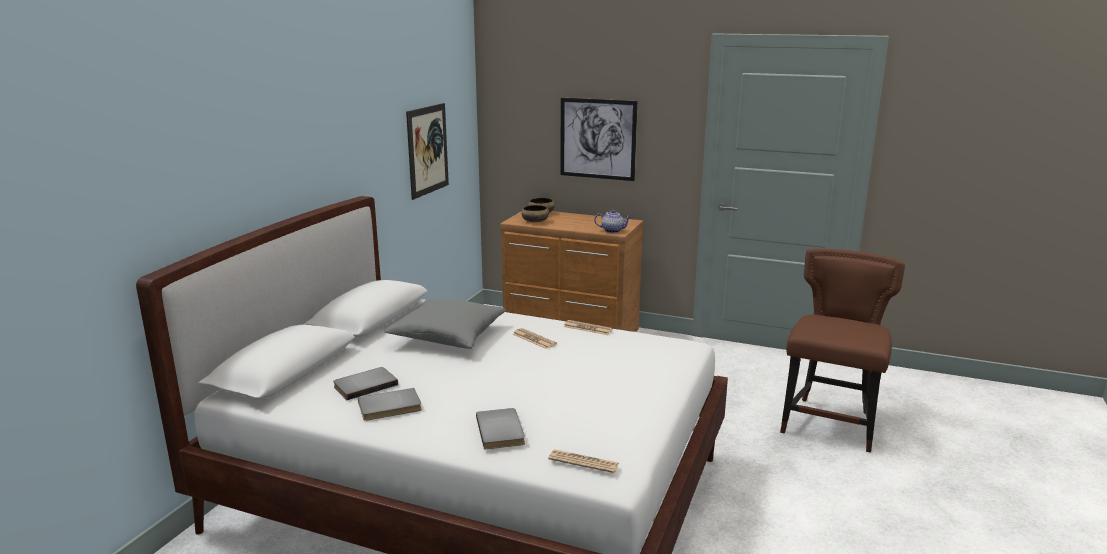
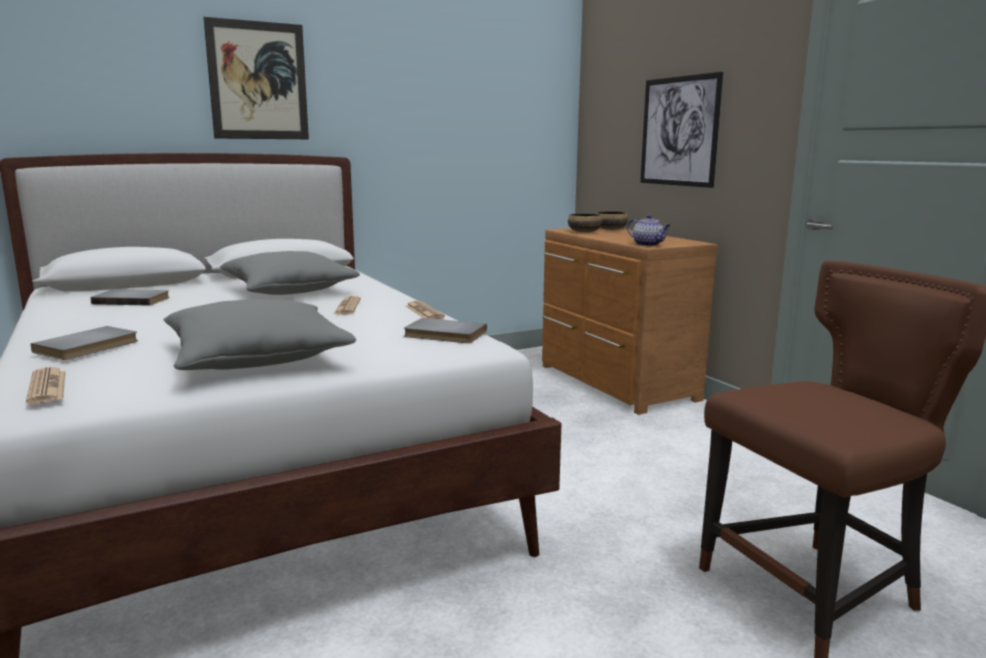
camera: 40 degrees right, 5 degrees down
(390, 407) = (94, 314): grey book -> grey book (444, 334)
(427, 150) = (473, 135): picture -> picture (258, 81)
(614, 398) = (257, 359): none -> grey pillow

